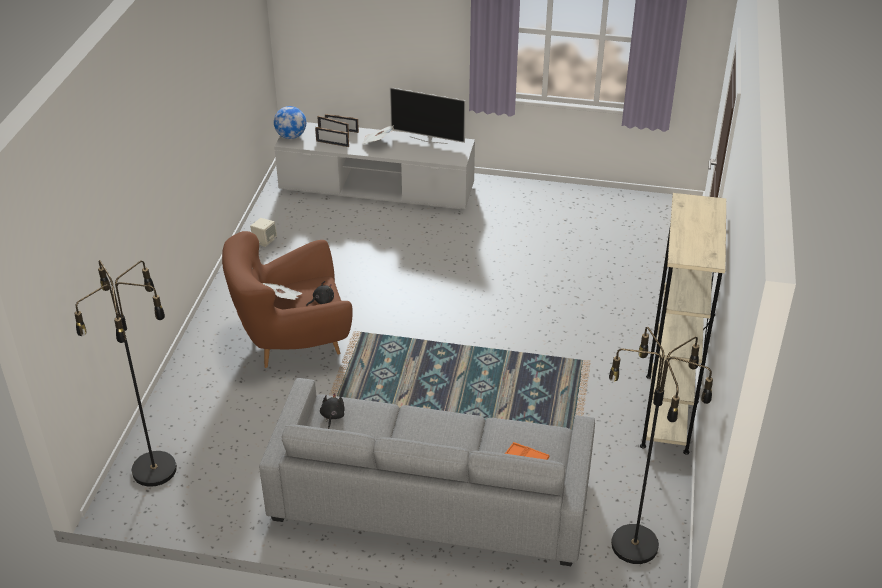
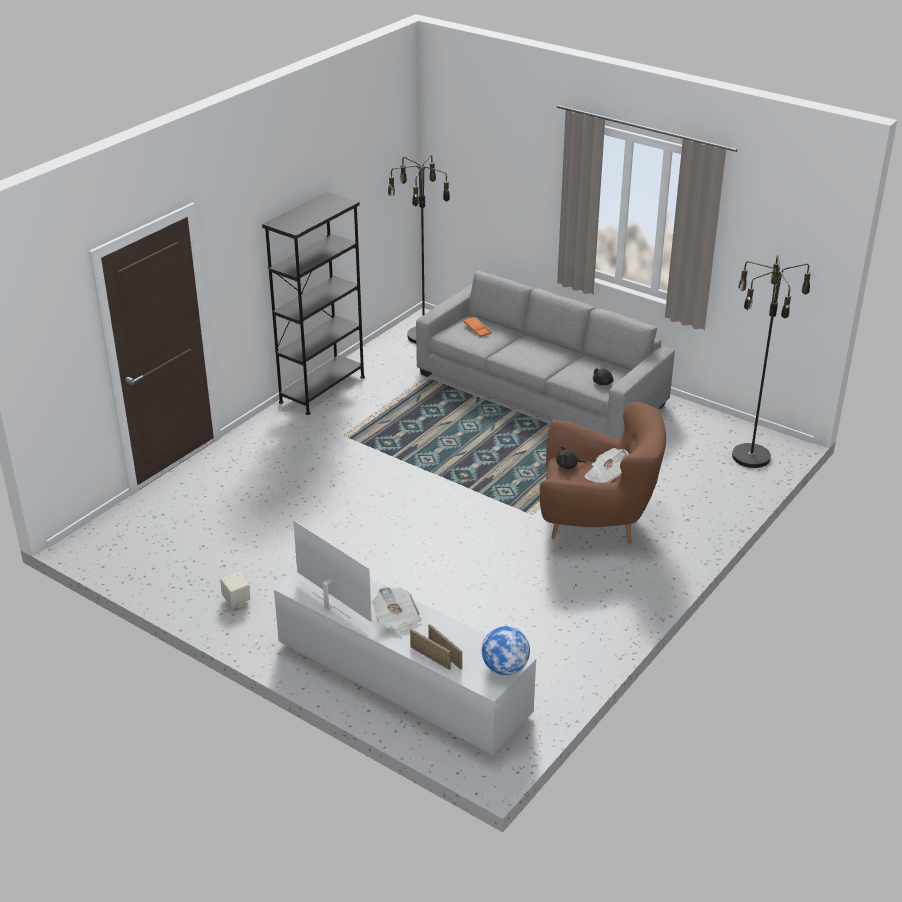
camera: 155 degrees left, 5 degrees down
(264, 241) = (581, 644): beige speaker -> beige speaker (236, 601)
(332, 144) = (456, 638): picture frame -> none
(666, 413) = (322, 389): beige bookcase -> black bookcase

